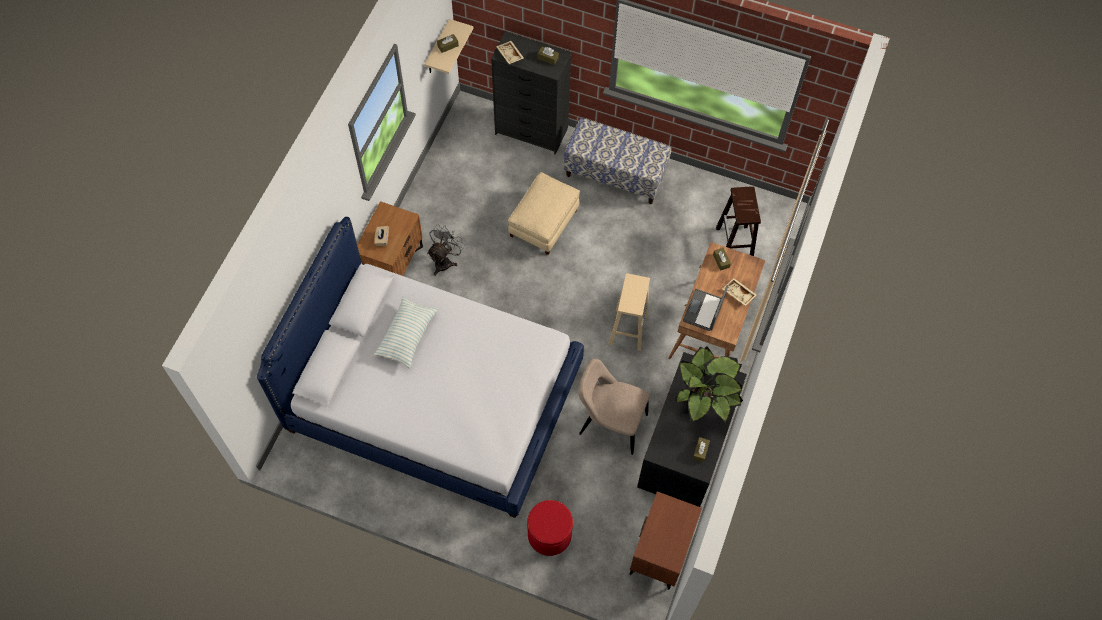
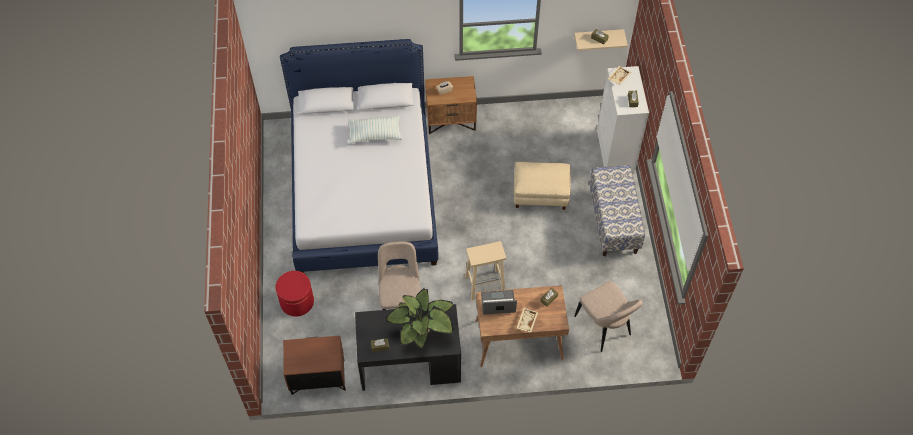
camera: 65 degrees right, 5 degrees down
(445, 261) = (472, 148): grey fan -> none
(532, 131) = (615, 152): black dresser -> white dresser
(734, 244) = (604, 328): brown stool -> beige chair

